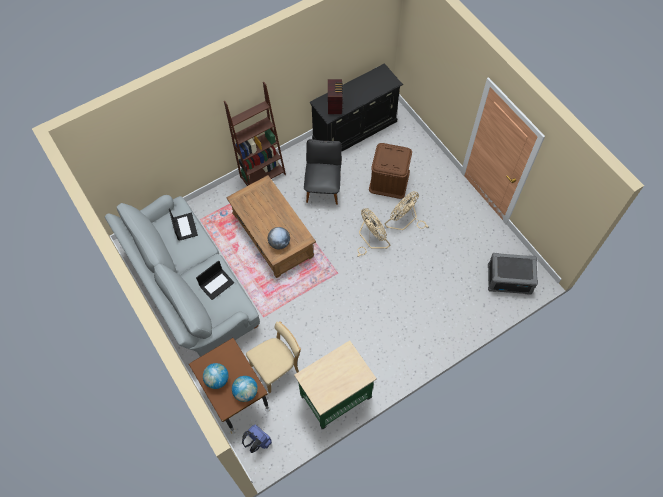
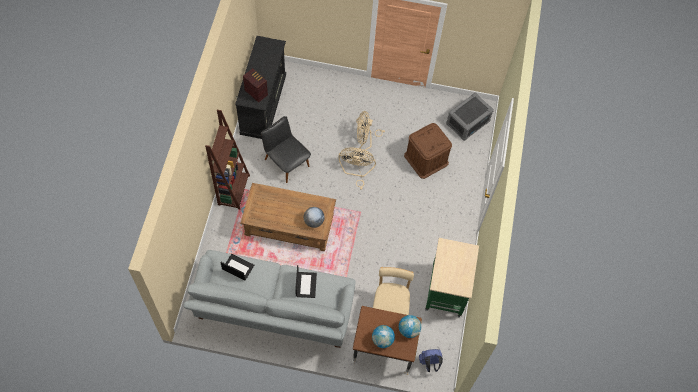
camera: 50 degrees left, 0 degrees up
(389, 181) = (326, 120): brown storage box -> brown storage box (426, 159)

